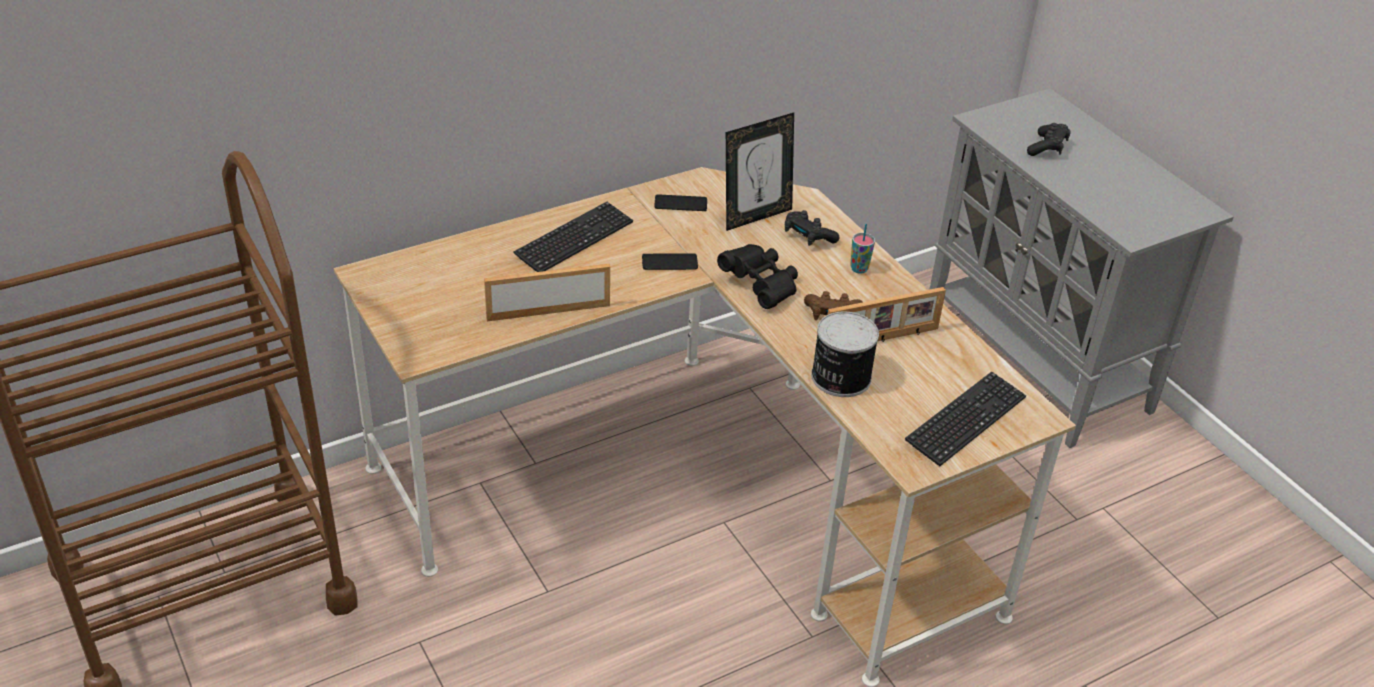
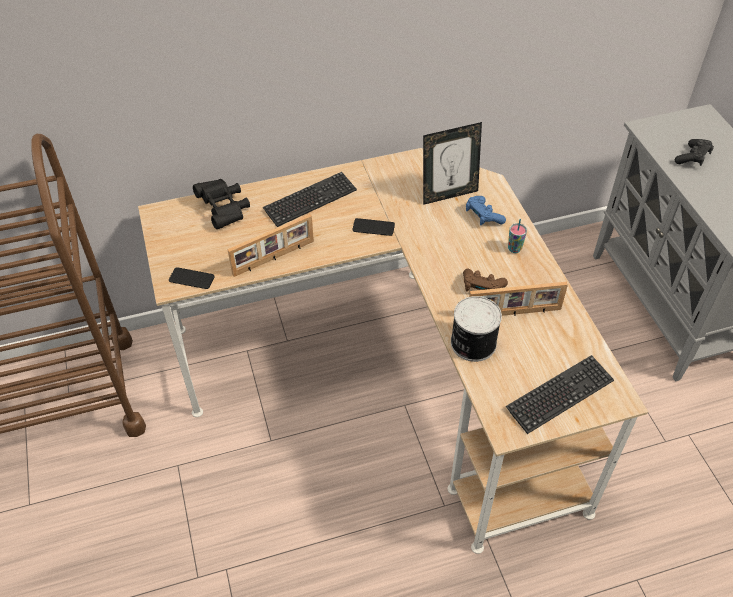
camera: 15 degrees right, 10 degrees up
(548, 310) = (274, 258): picture frame -> picture frame turned 150 degrees clockwise
(680, 204) = (396, 178): phone -> phone (191, 278)
(761, 286) = (435, 255): black binoculars -> black binoculars (224, 210)
(808, 237) = (483, 216): black game controller -> blue game controller

